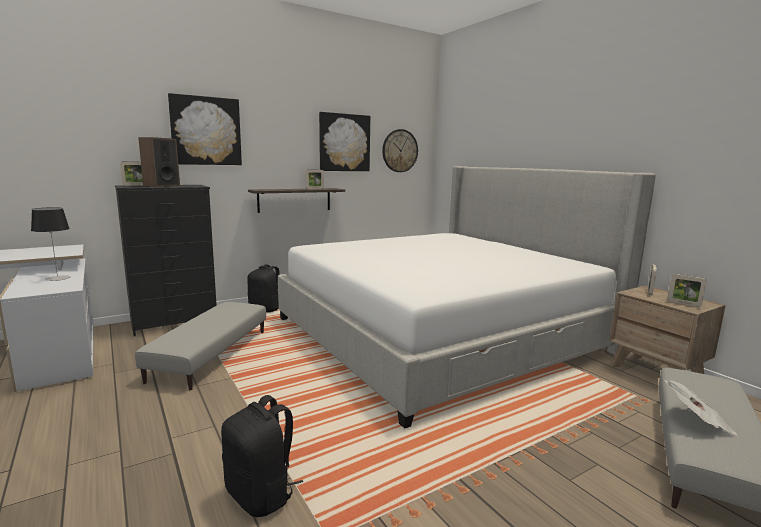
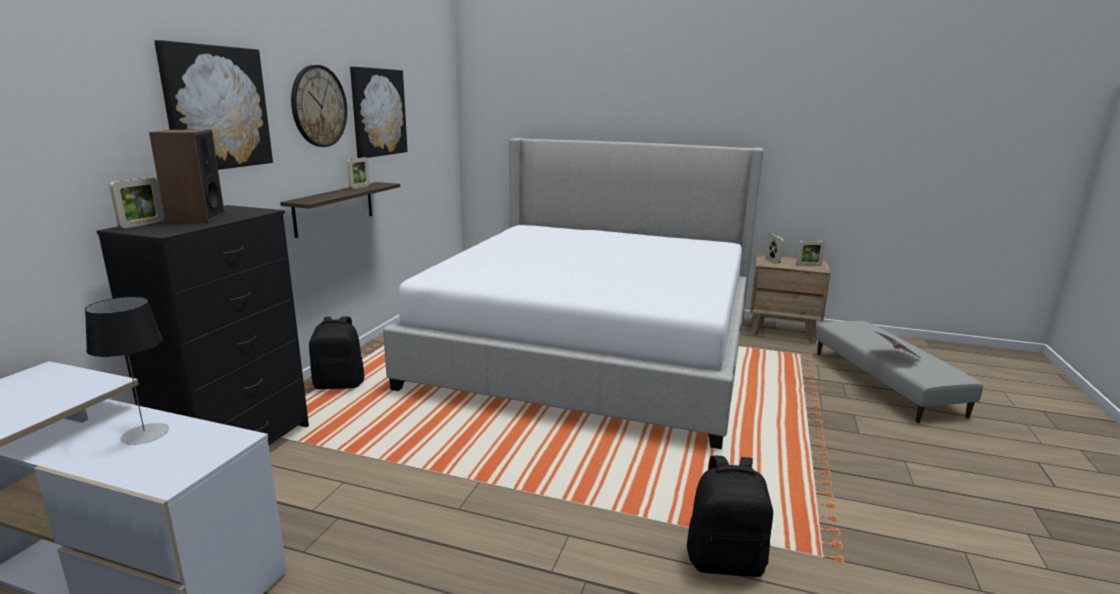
camera: 40 degrees left, 5 degrees up
(211, 354) = (395, 468): grey ottoman -> none
(400, 151) = (429, 118): wall clock -> wall clock (318, 106)

